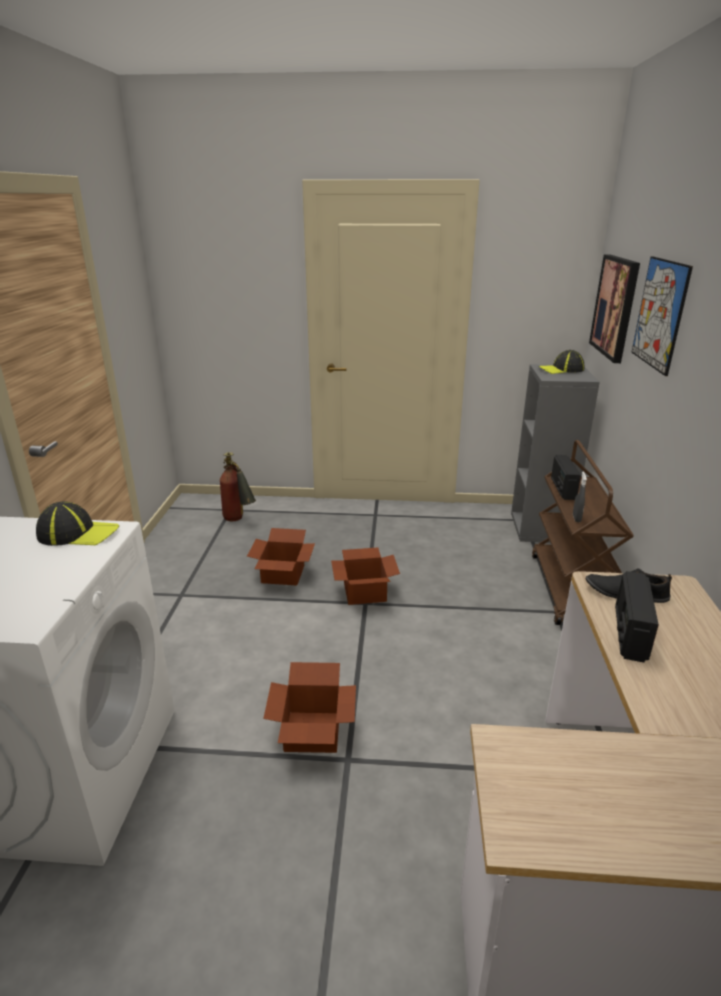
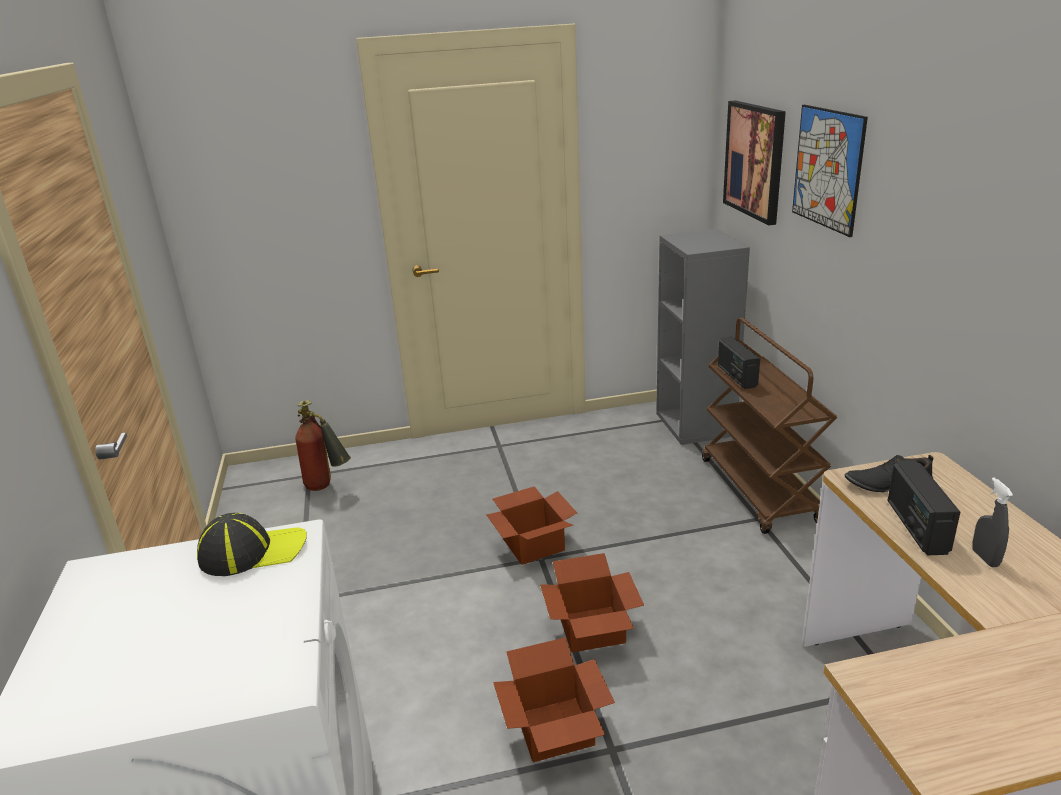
camera: 15 degrees left, 0 degrees up
(282, 575) = (420, 546): cardboard box -> cardboard box (591, 630)
(561, 369) = (699, 237): cap -> none
(576, 518) = (769, 408): grey spray bottle -> grey spray bottle (985, 558)

